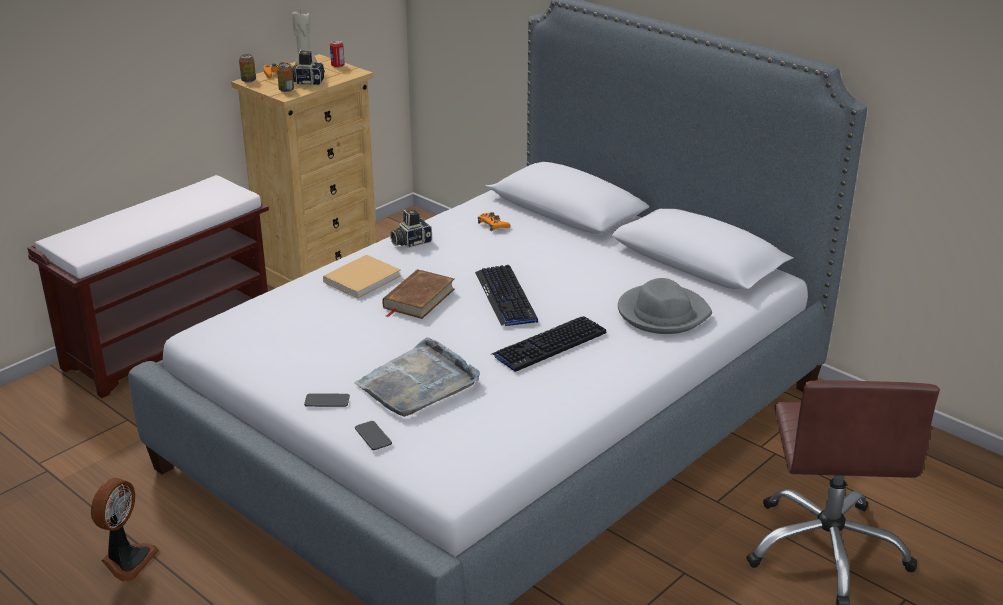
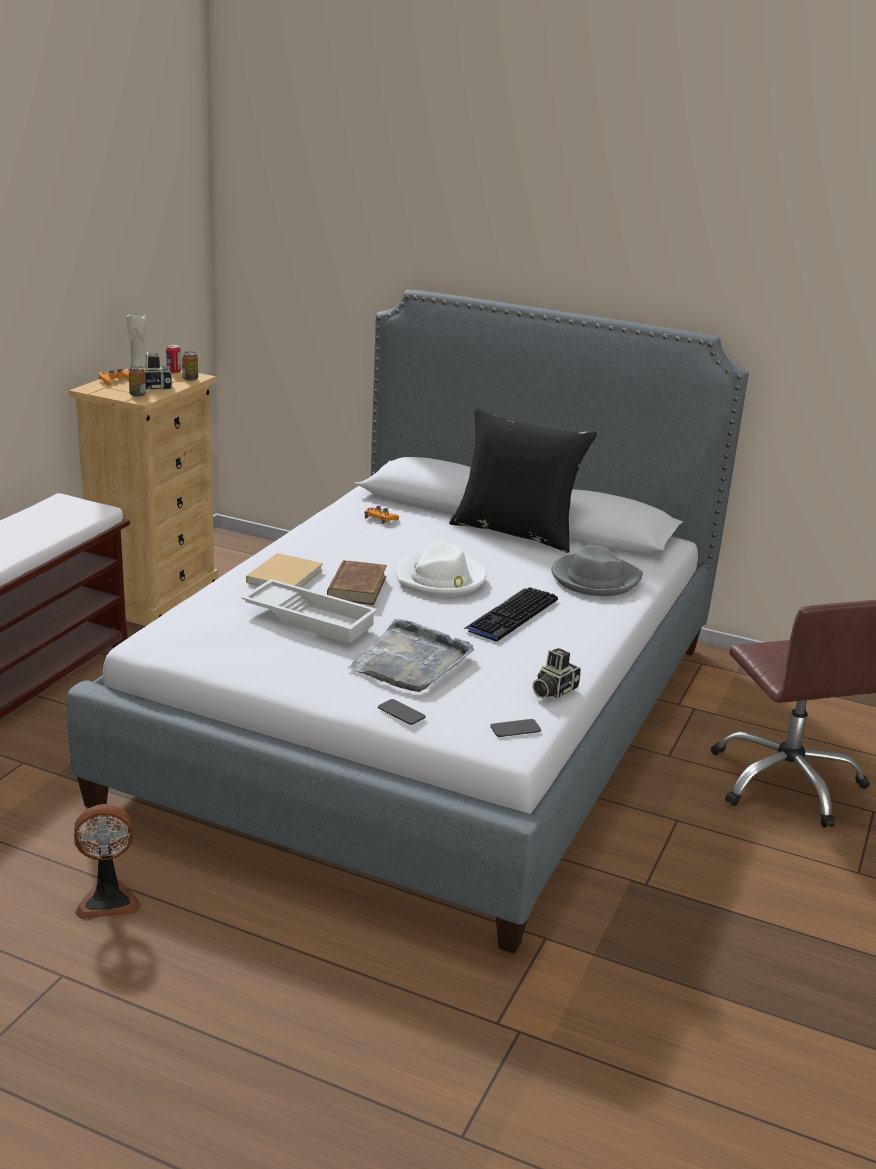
camera: 20 degrees left, 5 degrees down
(127, 560) = (108, 899): fan -> fan turned 75 degrees clockwise
(248, 80) = (88, 388): can -> can (190, 379)
(327, 401) = (330, 688): phone -> phone (515, 729)
(355, 326) = (311, 618): none -> white tray
(410, 242) = (309, 540): camera -> camera (553, 690)
(506, 297) = (441, 579): keyboard -> white hat
(618, 251) = (516, 532): none -> black pillow

